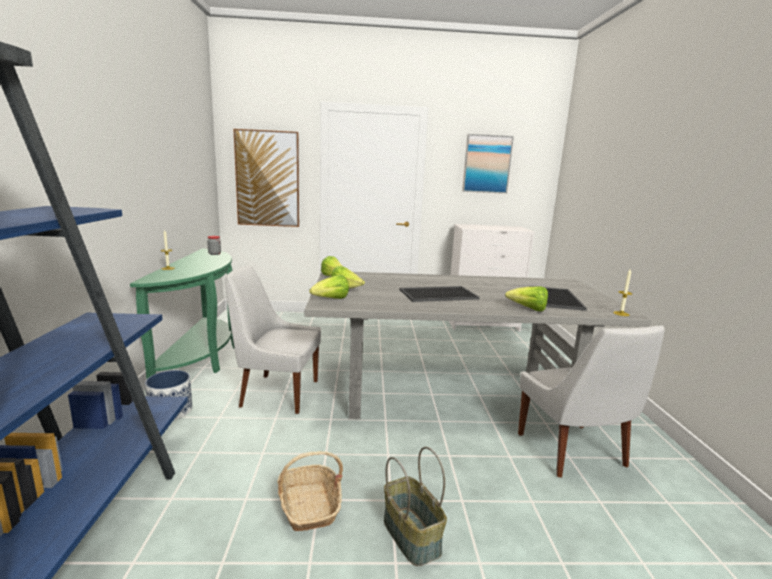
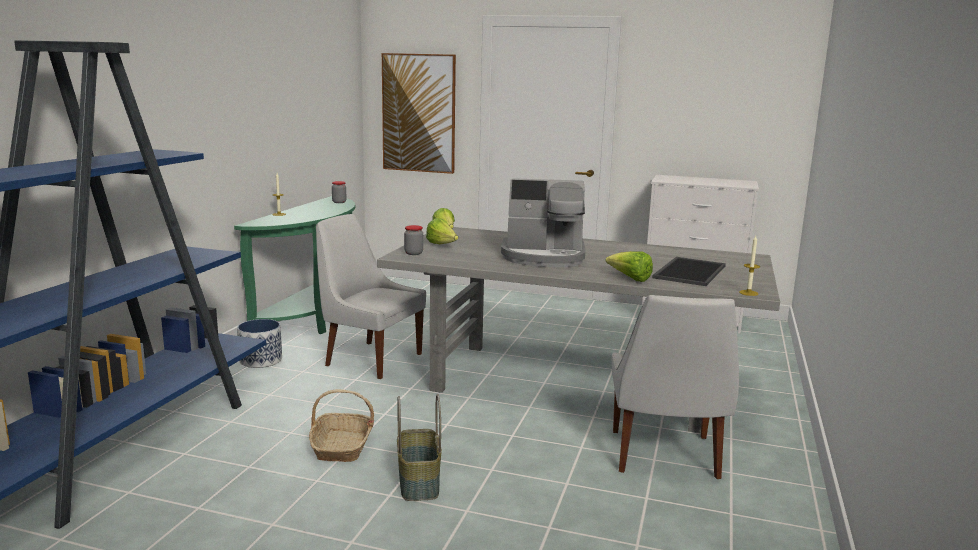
camera: 20 degrees right, 0 degrees up
(331, 299) = (413, 253): lettuce -> jar
(438, 294) = (544, 257): tray -> coffee machine
(487, 164) = (705, 91): picture -> none

